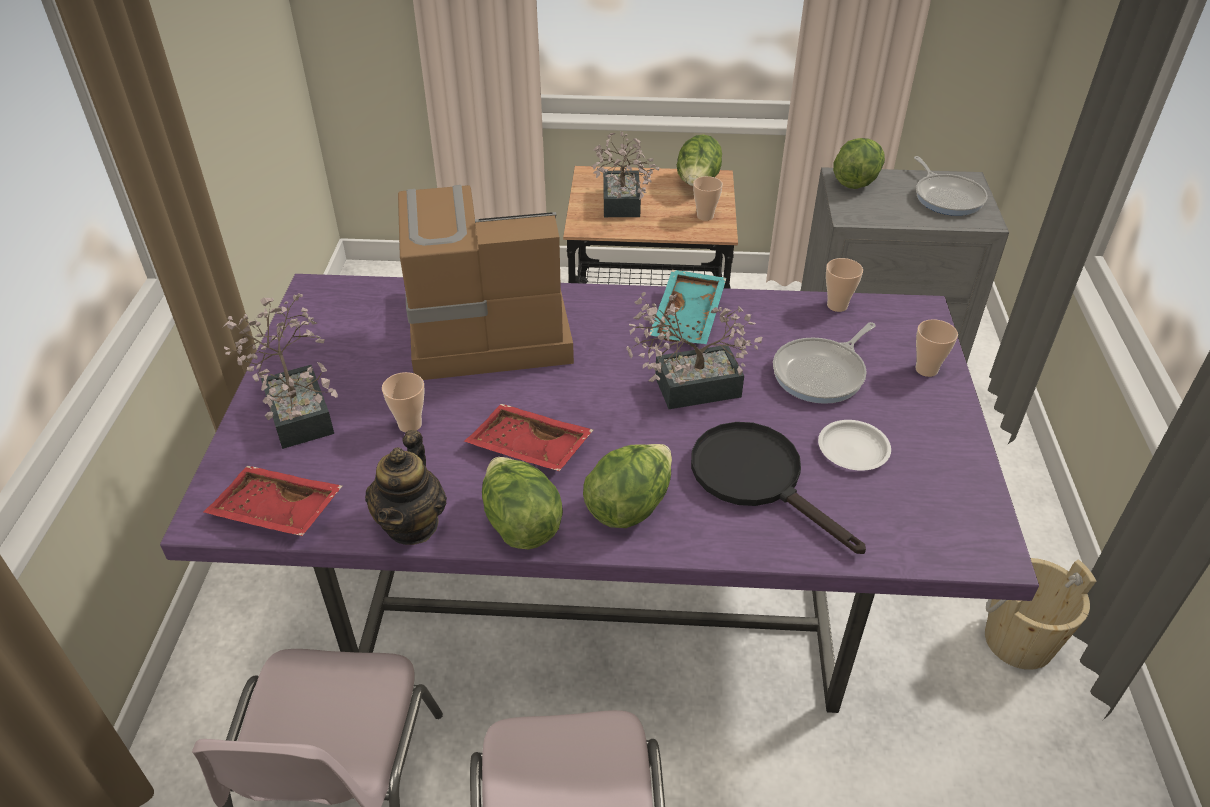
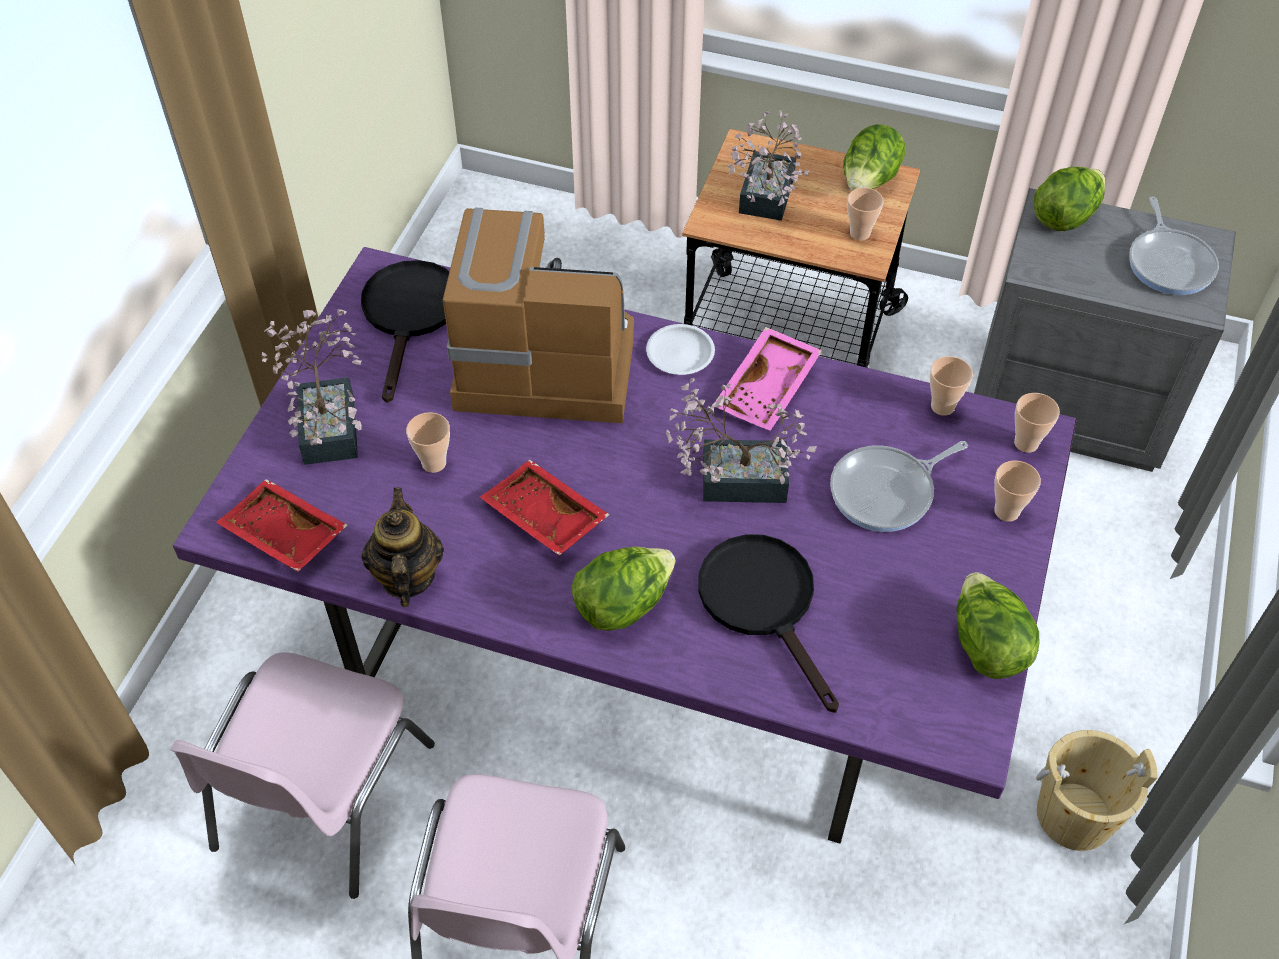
camera: 15 degrees right, 10 degrees up
(353, 316) = (410, 316): none -> black frying pan
(412, 524) = (407, 577): teapot -> teapot turned 150 degrees clockwise
(520, 524) = (510, 600): lettuce -> lettuce (986, 645)
(689, 318) = (768, 390): turquoise tray -> pink tray
(853, 449) = (880, 591): white plate -> white plate (680, 353)
(916, 319) = (1026, 443): none -> cup

